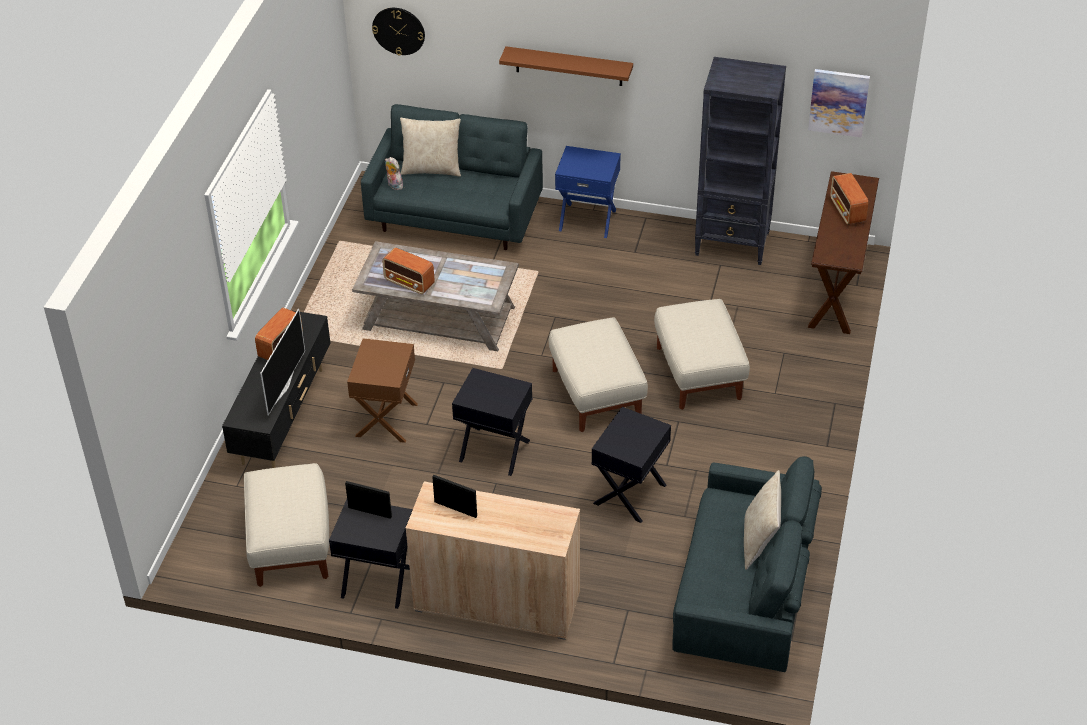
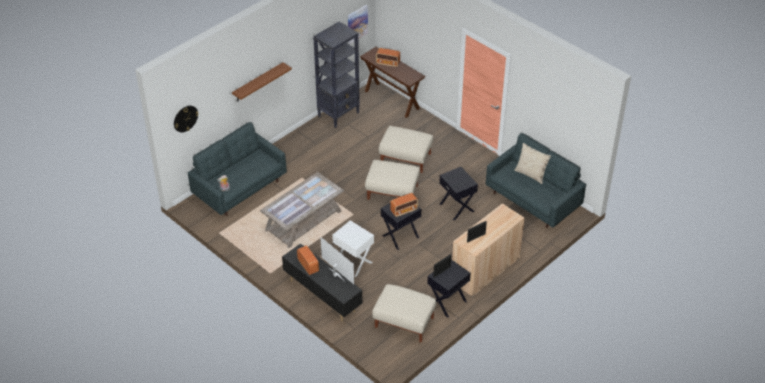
camera: 60 degrees left, 0 degrees up
(385, 420) = (353, 263): brown side table -> white side table
(409, 283) = (299, 210): radio -> radio (404, 210)
(431, 169) = (225, 172): beige pillow -> none
(588, 219) = (282, 148): blue nightstand -> none

